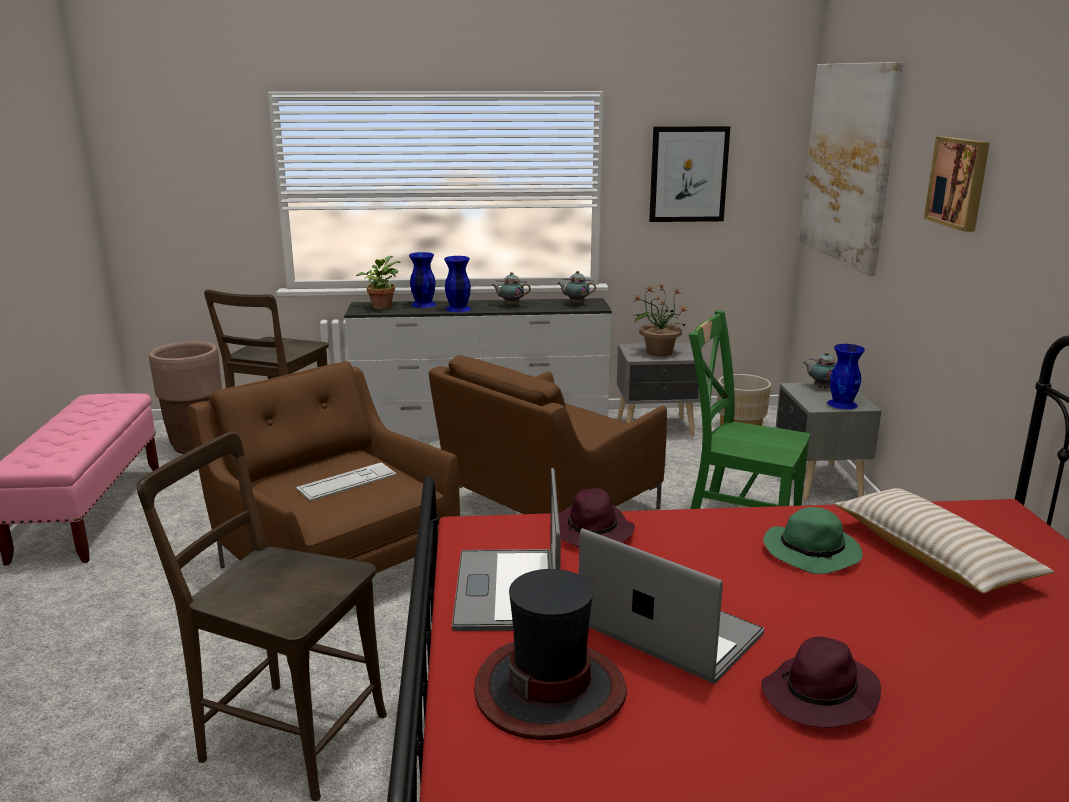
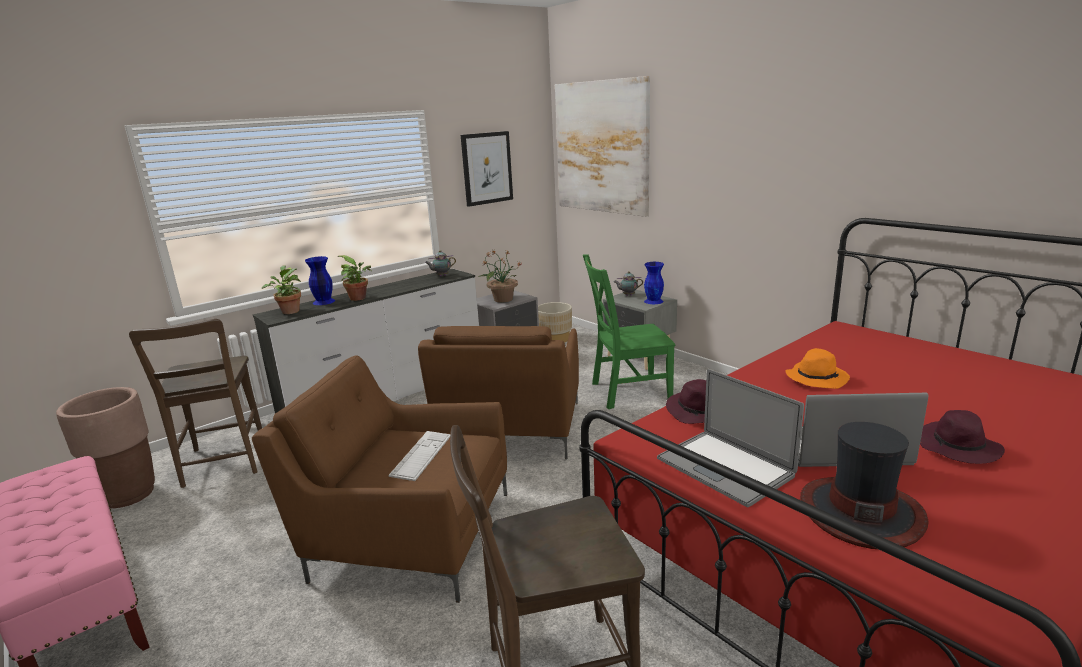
camera: 35 degrees left, 0 degrees up
(457, 309) = (359, 298): blue vase -> potted plant
(510, 305) = (396, 287): teapot -> none
(813, 552) = (816, 378): green hat -> orange hat
(932, 556) = (860, 359): beige pillow -> none
(959, 182) = (725, 145): picture -> none

